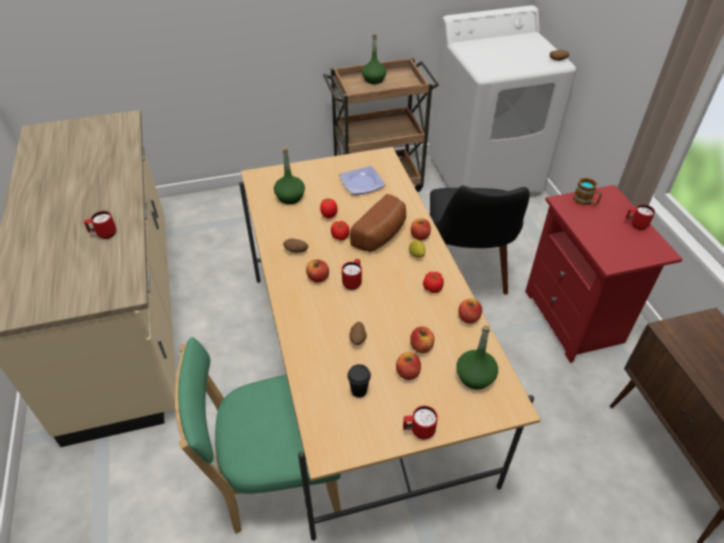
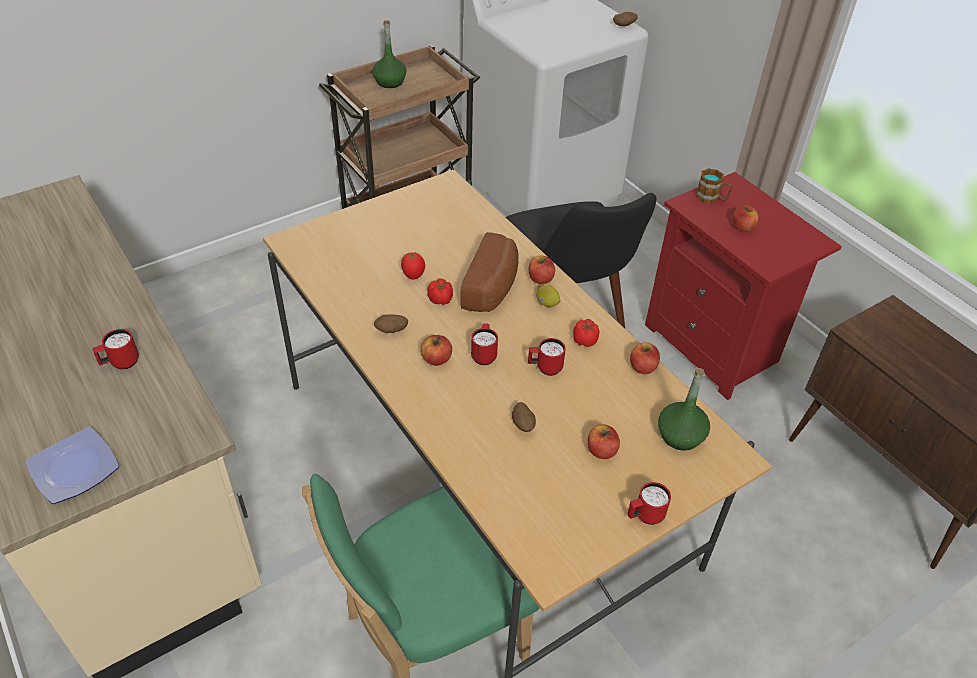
camera: 20 degrees left, 0 degrees up
(290, 197) = (349, 261): green bottle -> none
(359, 391) = (553, 487): black cup -> none
(361, 183) = (435, 224): plate -> plate (72, 469)
(421, 346) = (603, 415): apple -> apple (743, 227)
(635, 224) = (777, 216): red mug -> red mug (545, 368)

